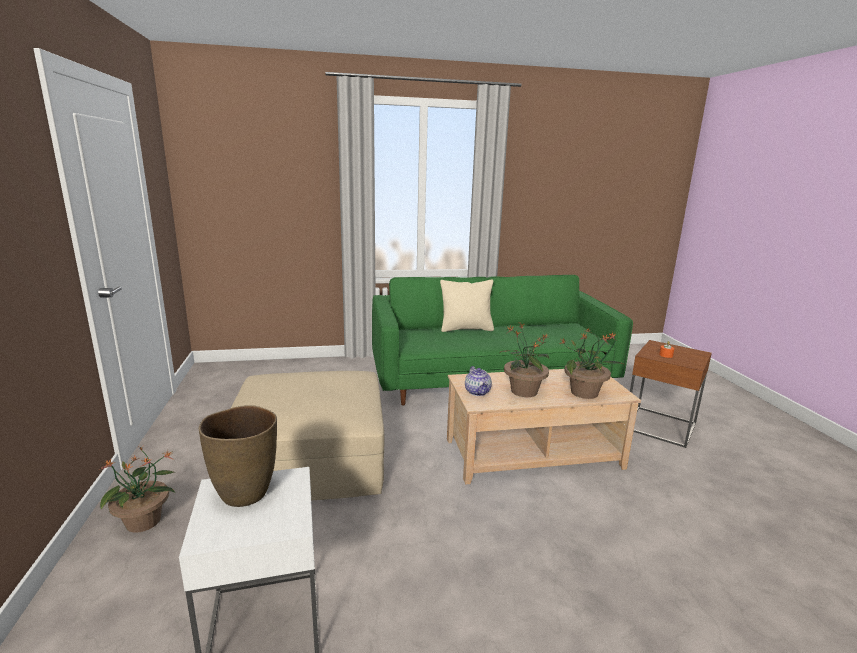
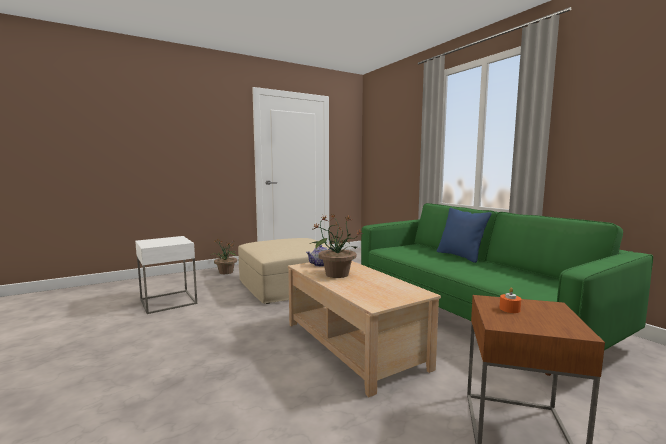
camera: 70 degrees right, 10 degrees down
(245, 493) = (172, 240): brown vase -> none
(466, 329) = (460, 256): beige pillow -> blue pillow
(585, 393) = (359, 291): potted plant -> none

